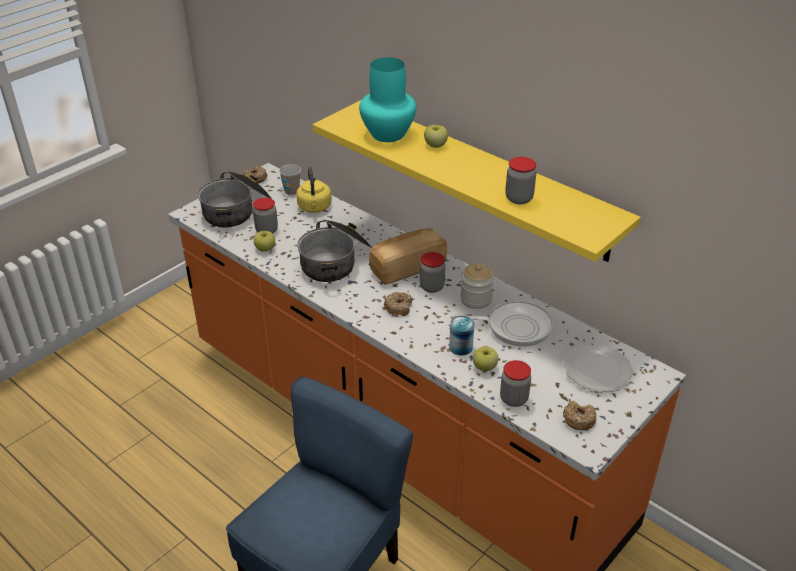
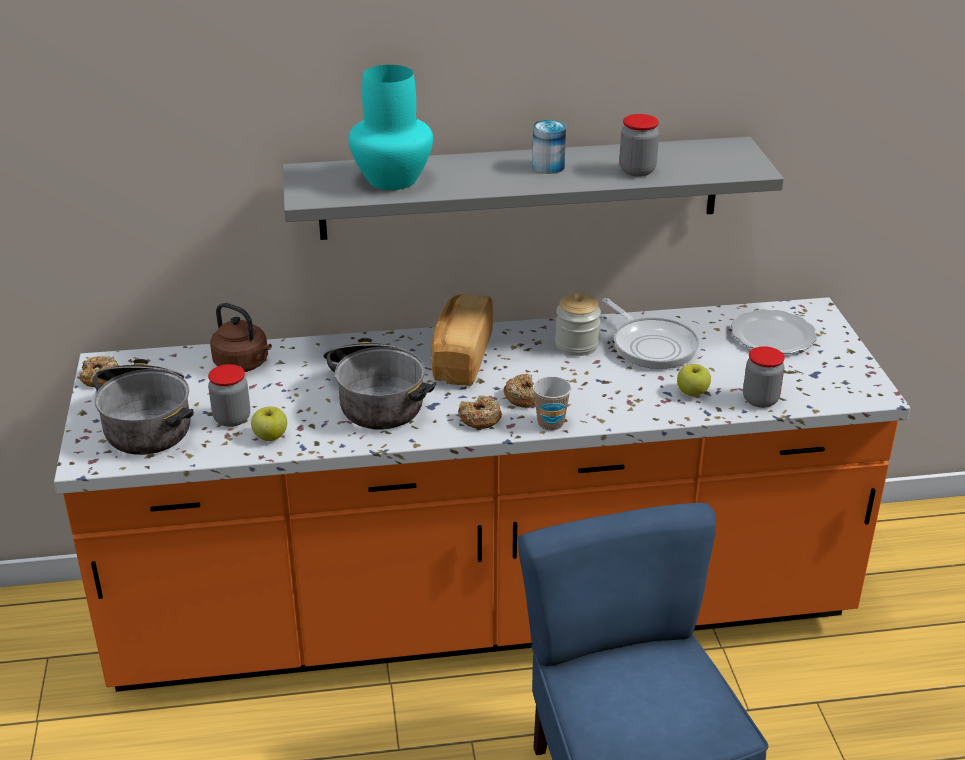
camera: 50 degrees left, 5 degrees down
(291, 191) = (179, 364): cup -> cup (550, 423)
(314, 208) = (244, 364): yellow kettle -> brown kettle
(431, 287) = (518, 360): jar -> none
(435, 145) = (463, 166): apple -> none
(460, 347) = (642, 391): can -> can (548, 167)
(485, 178) = (520, 188): yellow shelf -> grey shelf
(514, 327) = (651, 345): frying pan -> frying pan turned 105 degrees clockwise
(578, 420) = (830, 380): donut -> donut (480, 418)

